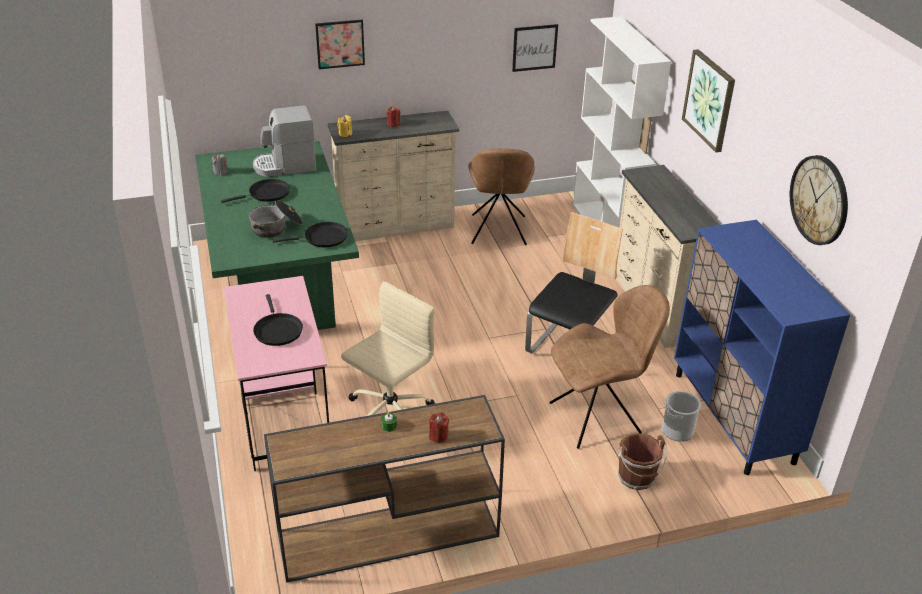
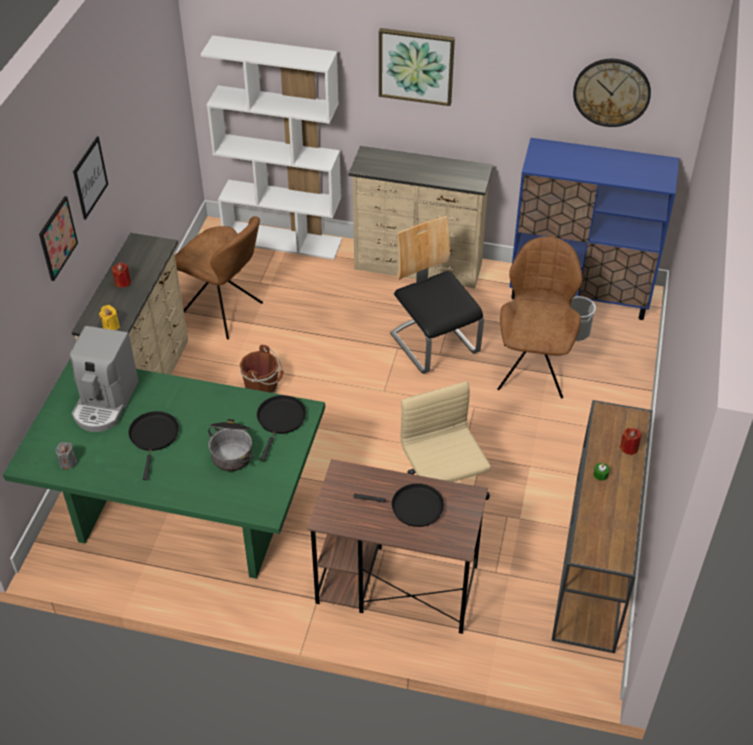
camera: 60 degrees left, 10 degrees up
(283, 415) = (395, 584): pink desk -> brown desk
(534, 47) = (156, 115): picture -> picture (90, 177)
(637, 478) = (613, 379): brown bucket -> brown bucket (263, 388)

